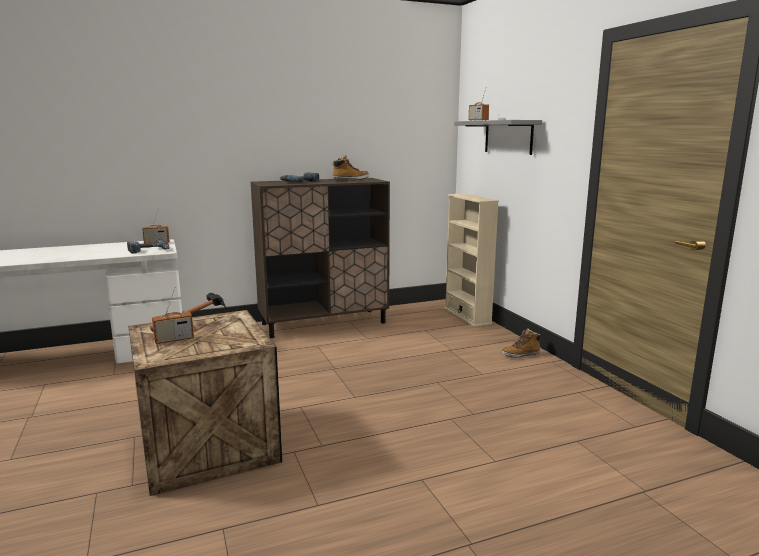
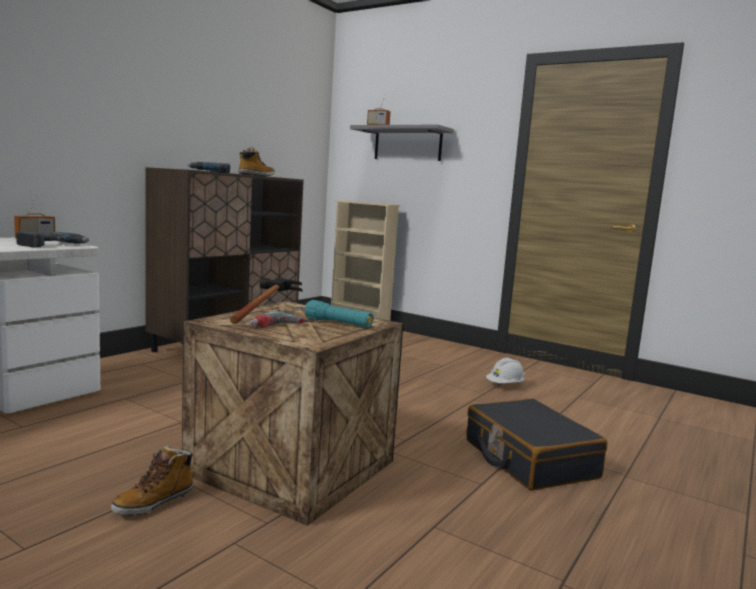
camera: 35 degrees left, 5 degrees down
(174, 340) = (283, 327): radio -> power drill
(221, 341) = (338, 324): none -> turquoise flashlight
(399, 495) = (529, 459): none -> black suitcase
(511, 410) = (505, 386): none -> white hard hat
(520, 355) = (448, 348): boot -> boot (154, 502)

